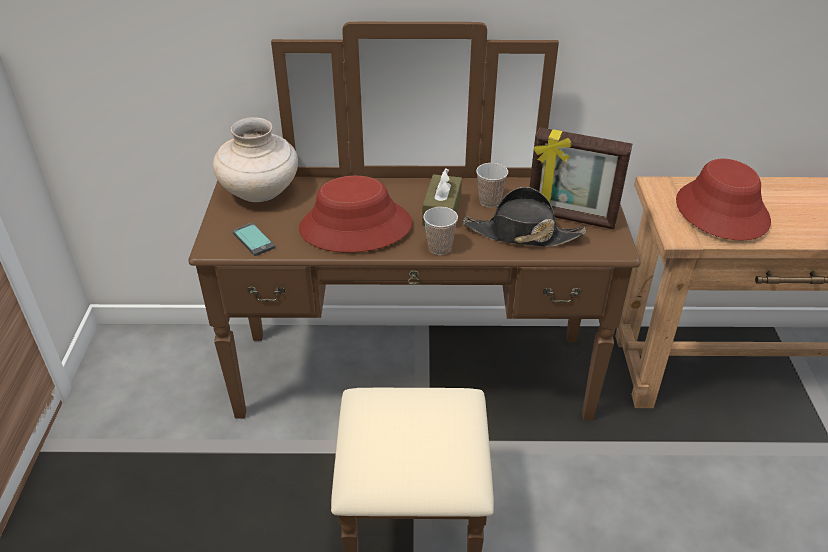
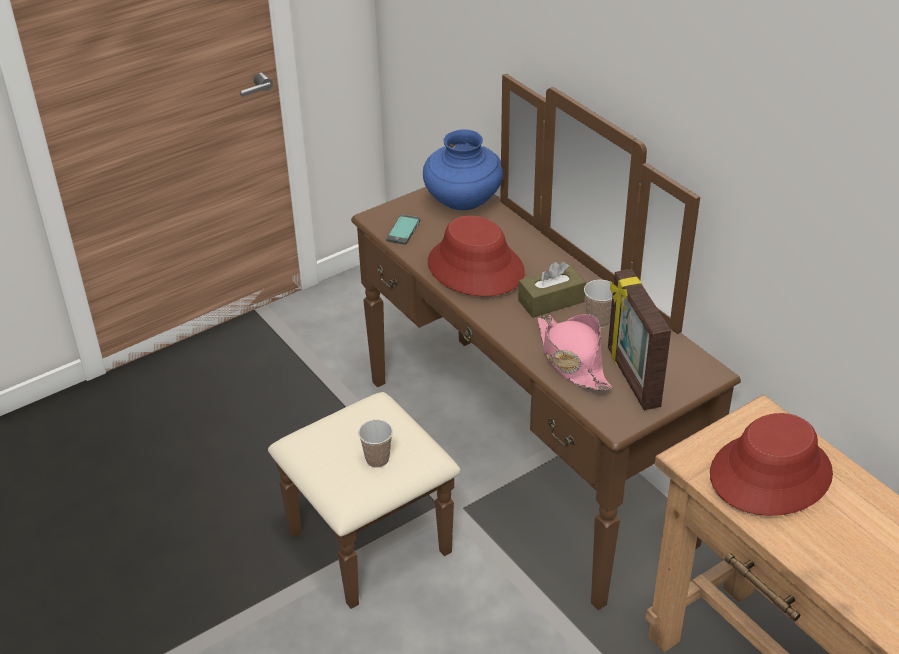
camera: 55 degrees right, 0 degrees up
(260, 193) = (463, 202): beige vase -> blue vase
(439, 248) = (498, 323): cup -> cup (377, 459)
(522, 234) = (571, 359): black hat -> pink hat

